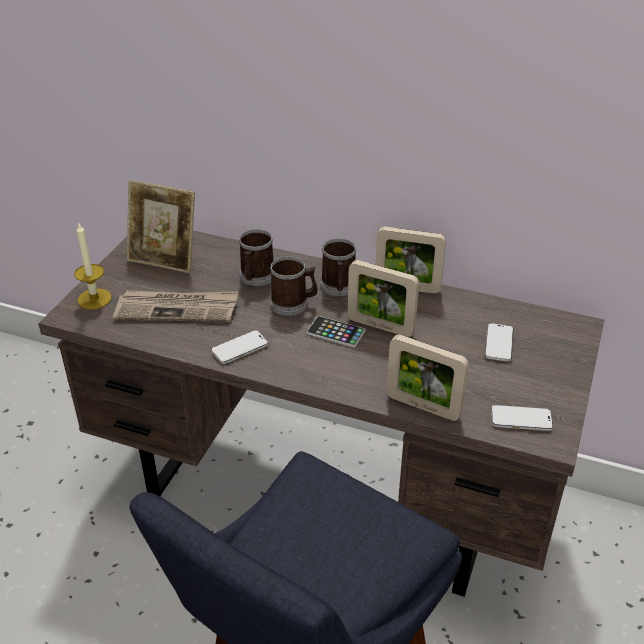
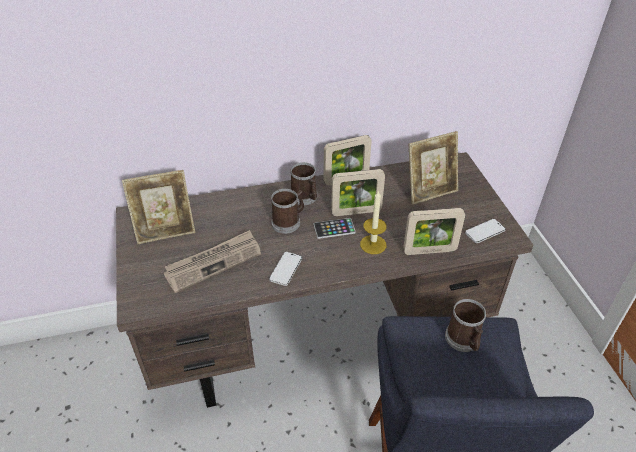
camera: 35 degrees left, 5 degrees up
(94, 299) = (143, 284): candle -> candle (373, 244)
(256, 277) = (245, 215): mug -> mug (464, 340)
(499, 343) = (430, 191): phone -> picture frame

